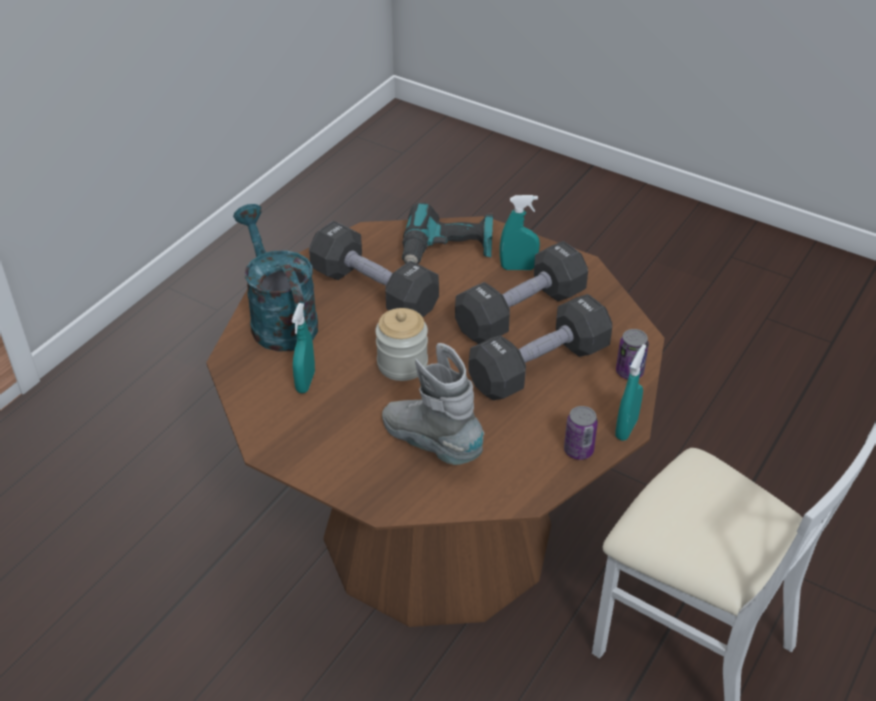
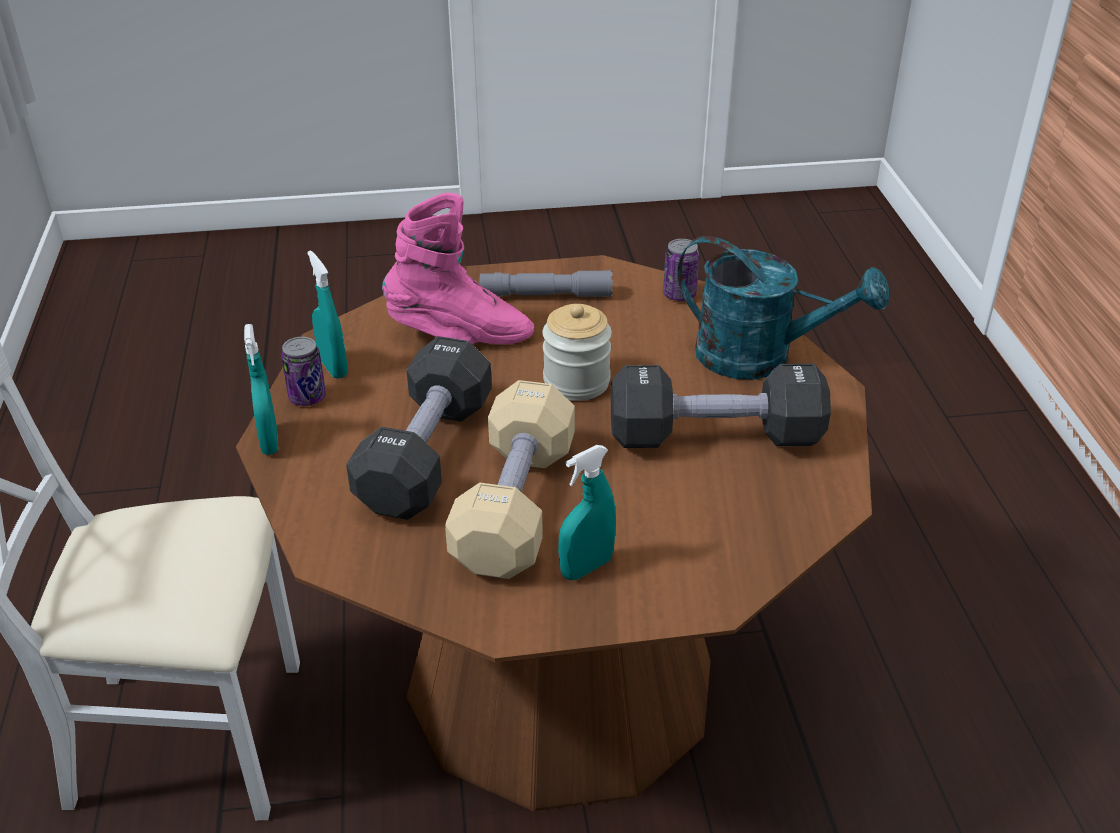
camera: 140 degrees right, 5 degrees down
(305, 382) = (644, 323): turquoise spray bottle -> turquoise spray bottle (333, 367)
(334, 445) = (546, 295): none -> grey flashlight
(432, 444) = (460, 336): grey boot -> pink boot
(447, 251) = (707, 537): power drill -> none
(520, 312) = (515, 506): black dumbbell -> beige dumbbell
(629, 372) = (310, 504): can -> can (679, 295)

